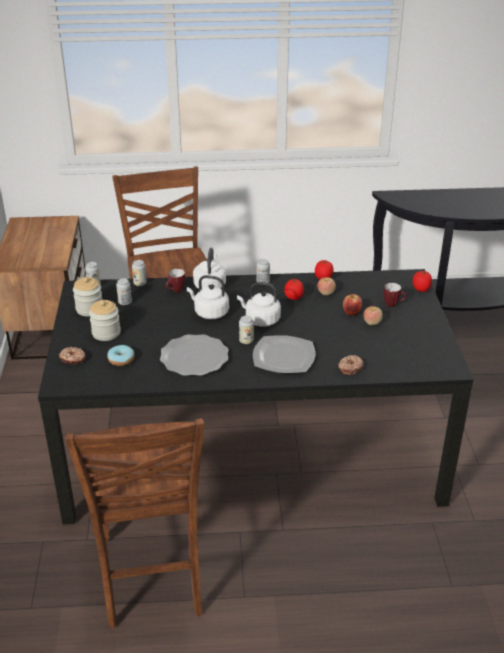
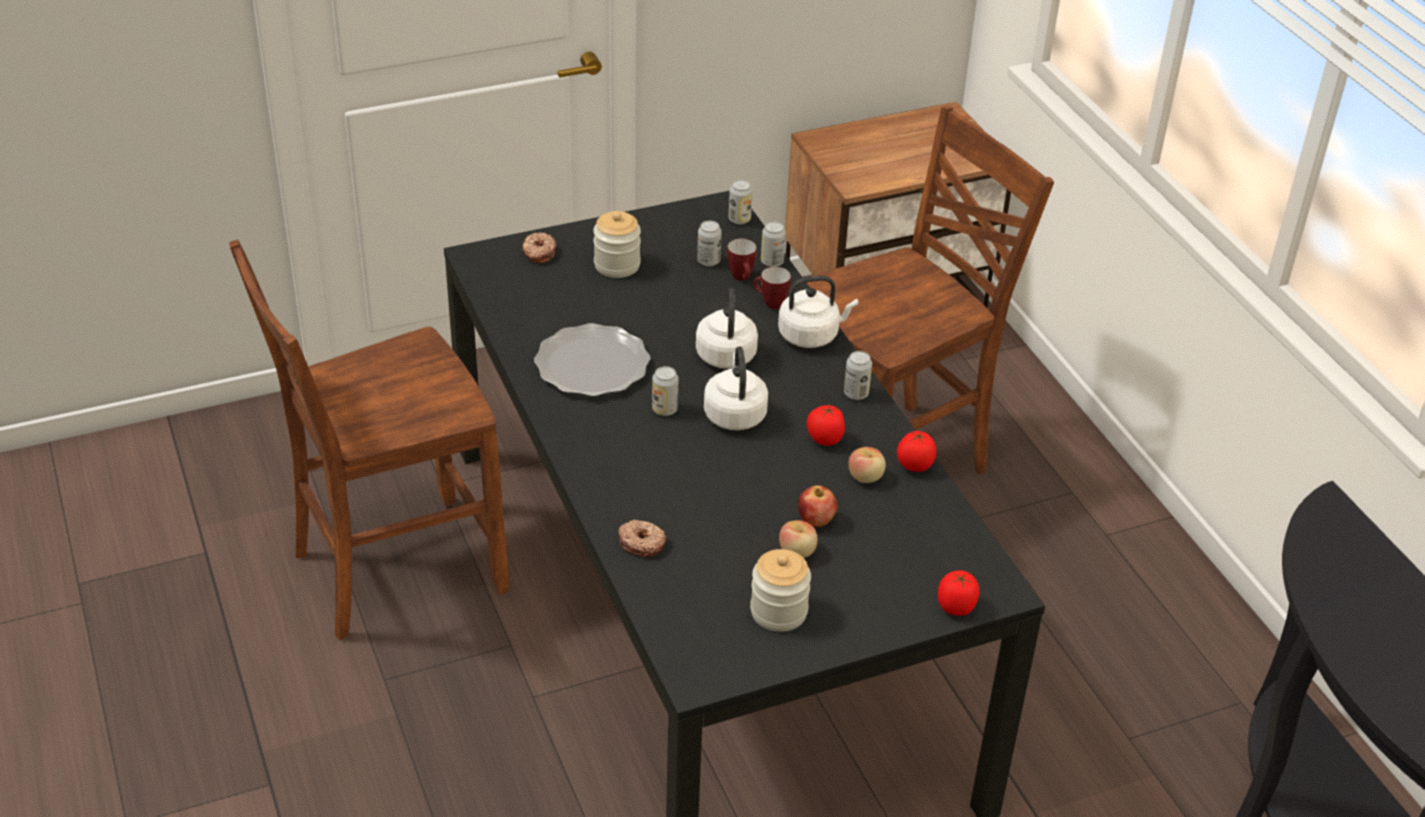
camera: 70 degrees right, 5 degrees up
(89, 309) = (672, 233): jar -> jar (778, 612)
(121, 359) = (557, 296): donut -> none
(283, 356) = (640, 459): plate -> none
(393, 304) = (876, 573): mug -> mug (742, 278)

